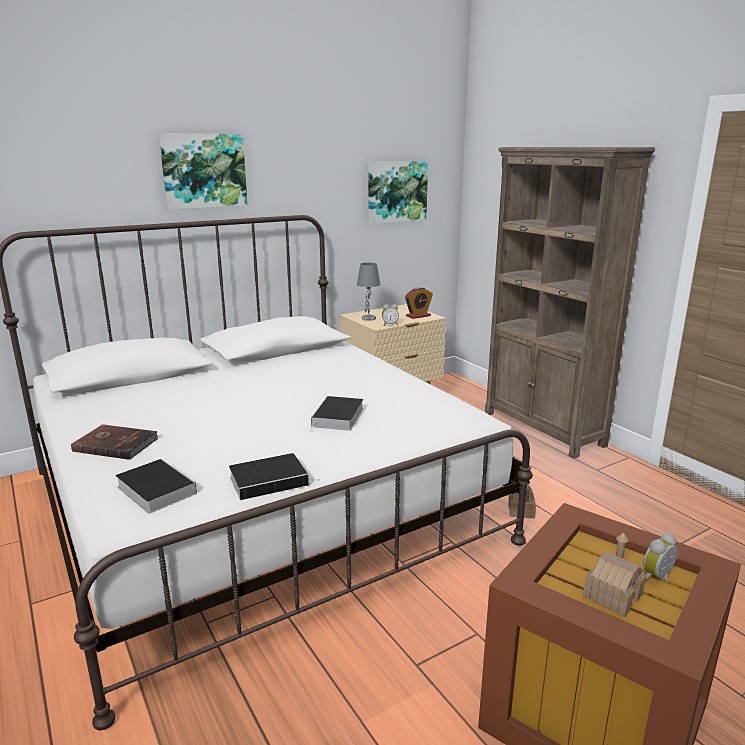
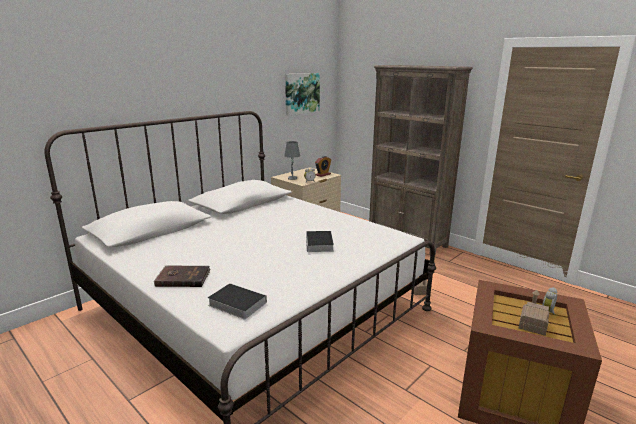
camera: 15 degrees left, 0 degrees up
(204, 171) = (185, 82): picture -> none
(270, 480) = (307, 288): book -> none

